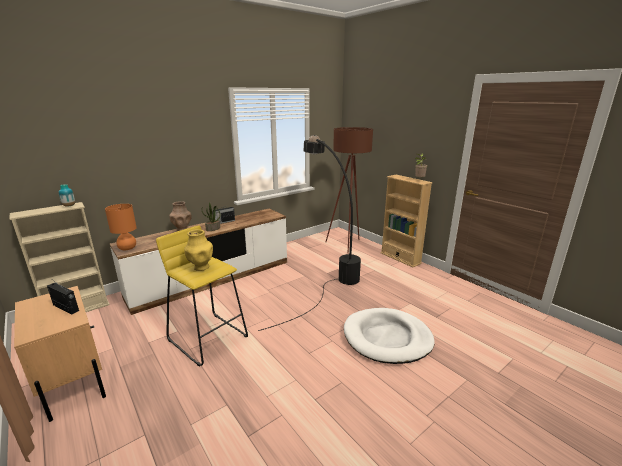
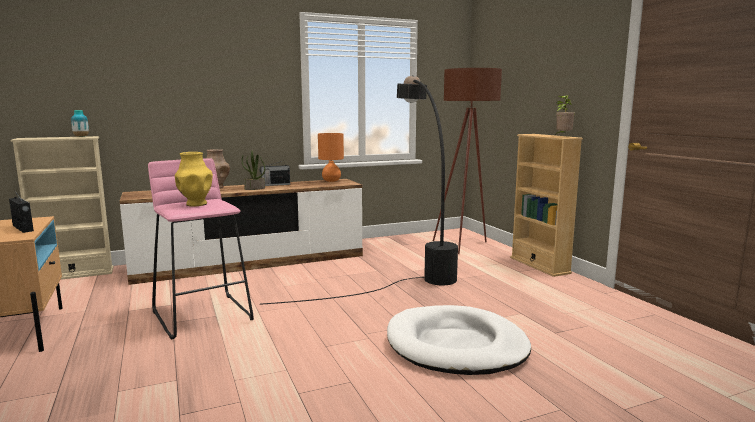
camera: 15 degrees right, 10 degrees down
(127, 248) = (137, 195): orange table lamp -> orange table lamp (331, 180)
(208, 337) = (203, 315): yellow stool -> pink stool

